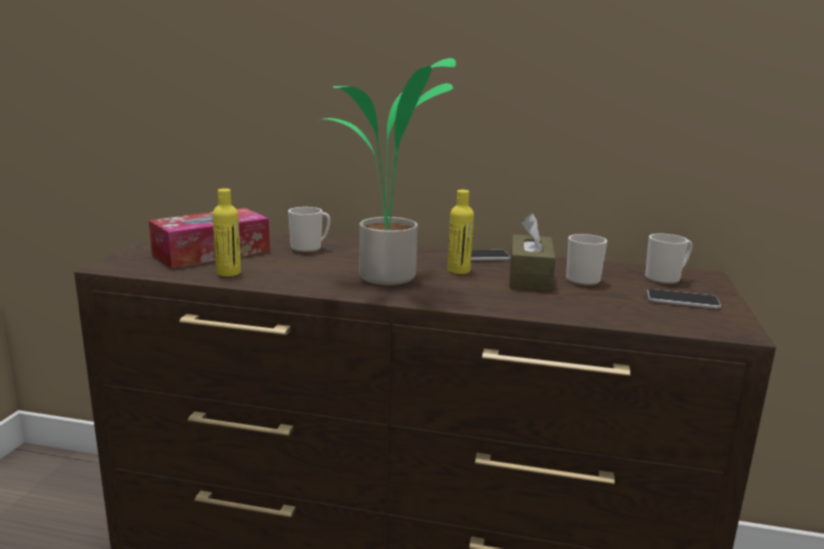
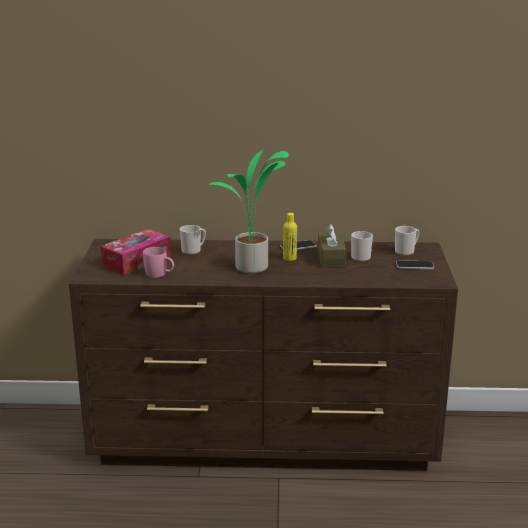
camera: 10 degrees left, 5 degrees up
(228, 273) = (159, 274): yellow bottle -> pink mug

